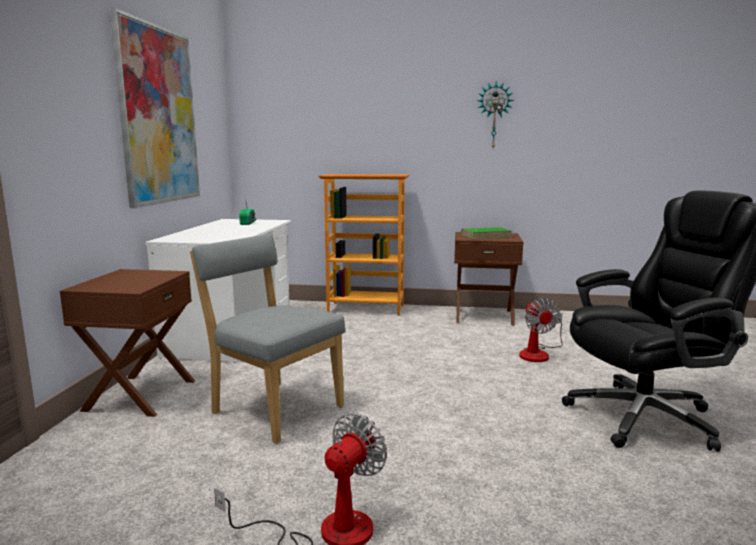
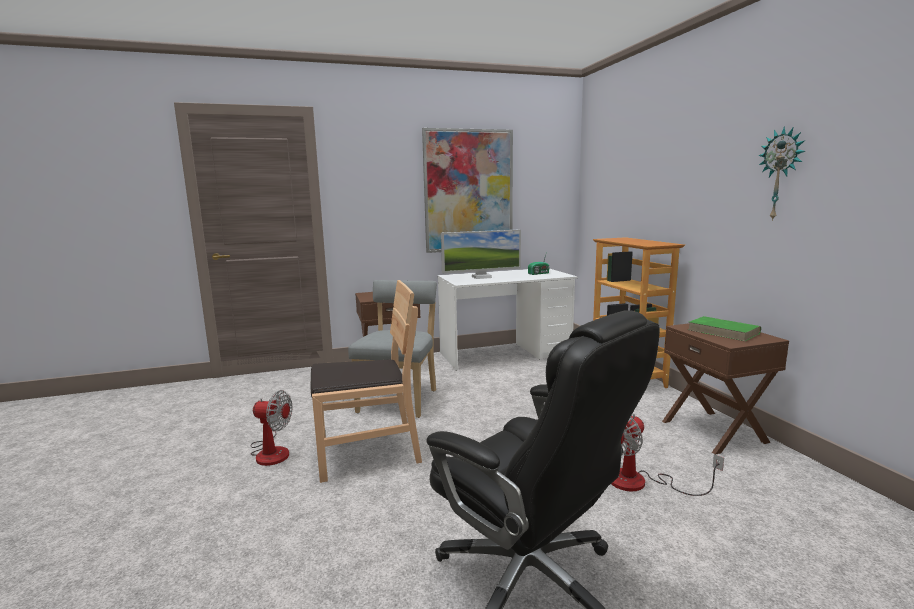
camera: 65 degrees right, 0 degrees up
(213, 234) = (481, 277): none -> monitor
(398, 452) = (367, 451): none -> brown chair

